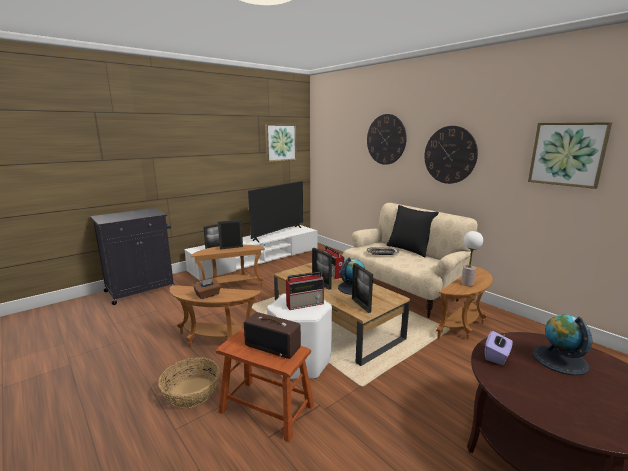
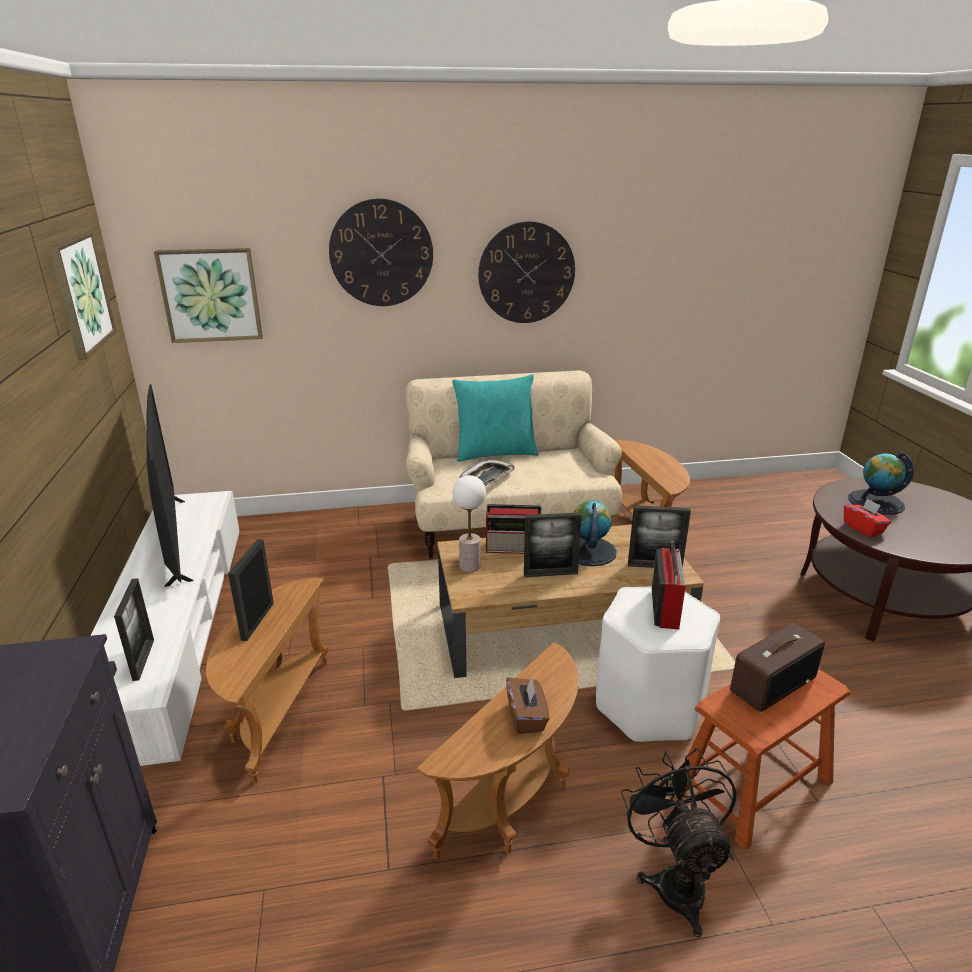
camera: 60 degrees left, 10 degrees up
(191, 392) = (675, 880): basket -> black fan
(409, 249) = (495, 453): black pillow -> turquoise pillow
(467, 283) = (661, 468): table lamp -> table lamp (470, 566)
(497, 356) = (863, 528): purple tissue box -> red tissue box
(567, 154) = (692, 257): picture -> picture (211, 295)

